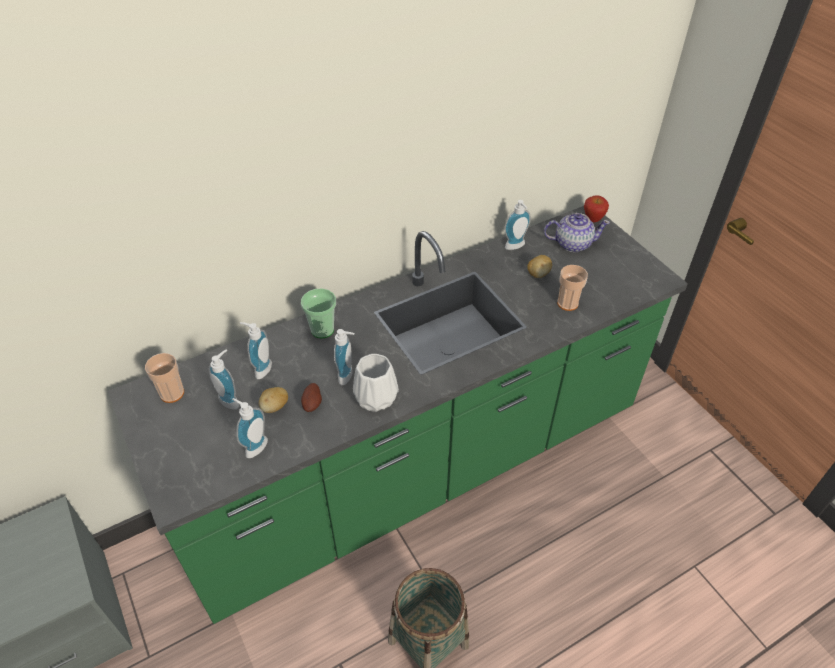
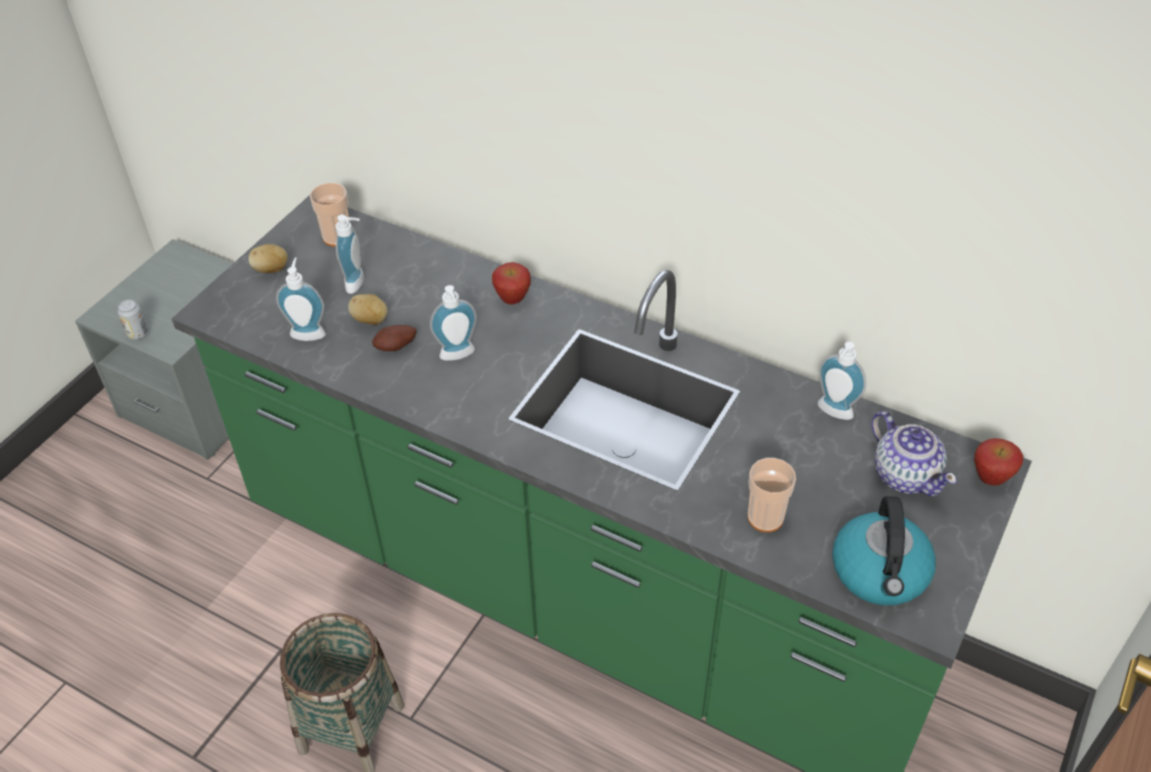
camera: 60 degrees right, 0 degrees up
(32, 613) = (138, 333): none -> can
(260, 369) = (416, 281): soap dispenser -> none
(322, 330) = (512, 300): cup -> apple
(376, 398) = (442, 396): white vase -> none
(538, 274) = (797, 461): potato -> potato (271, 270)
(626, 281) = (880, 573): none -> kettle

